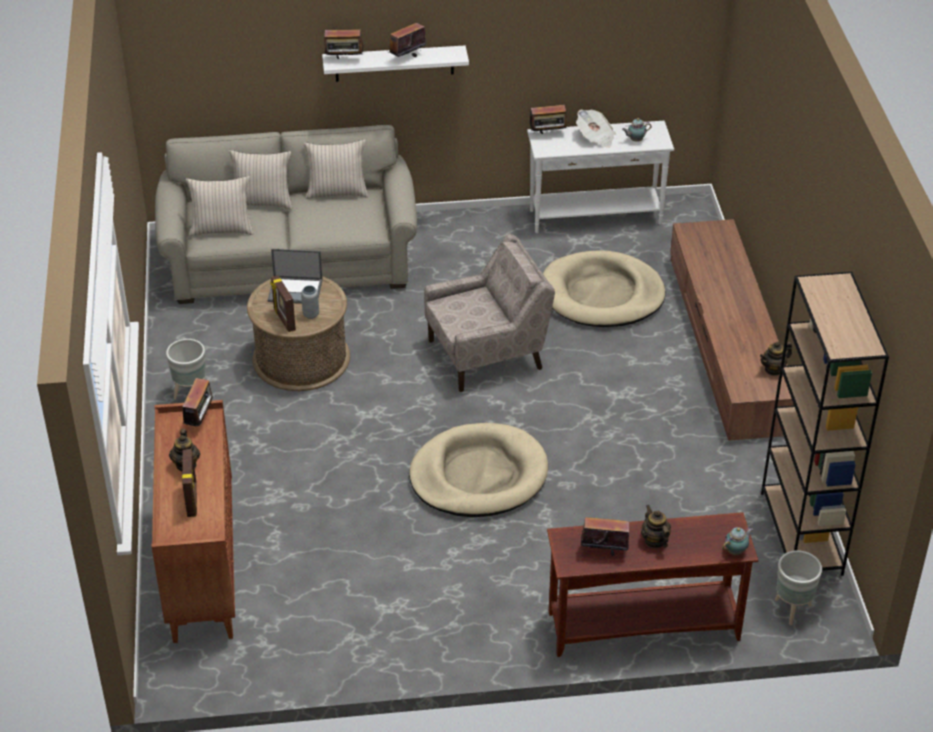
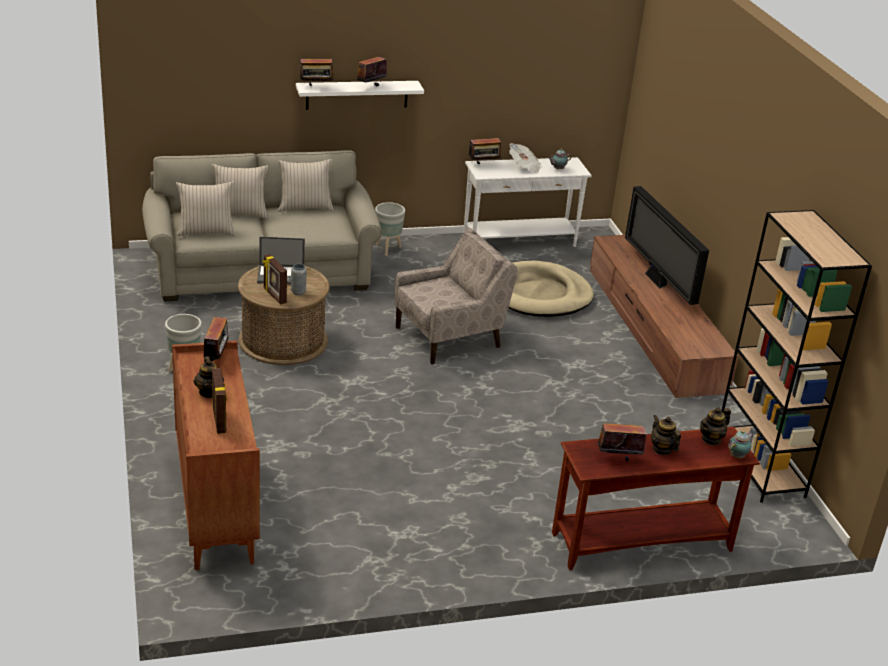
camera: 10 degrees left, 10 degrees down
(478, 475) = (462, 427): beige dog bed -> none
(731, 291) = (656, 281): none -> television
(773, 369) = (710, 335): teapot -> teapot (711, 439)
(792, 610) = (771, 525): grey planter -> grey planter (388, 249)

